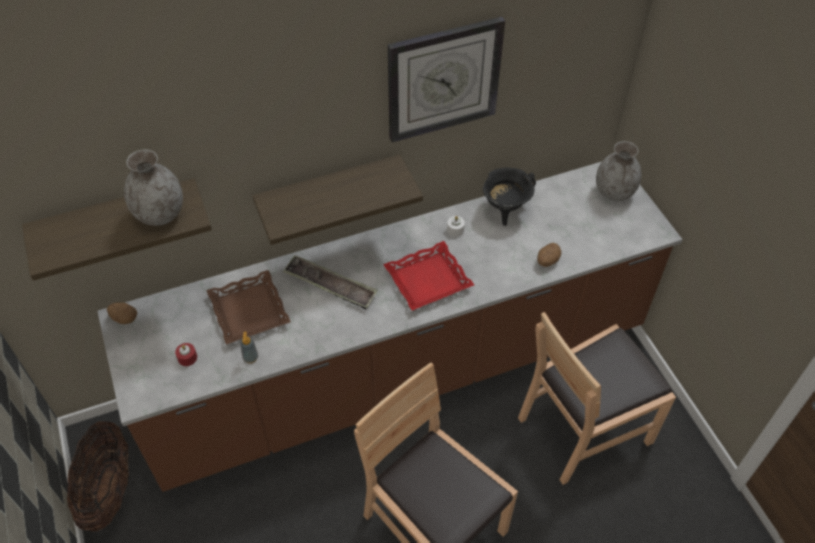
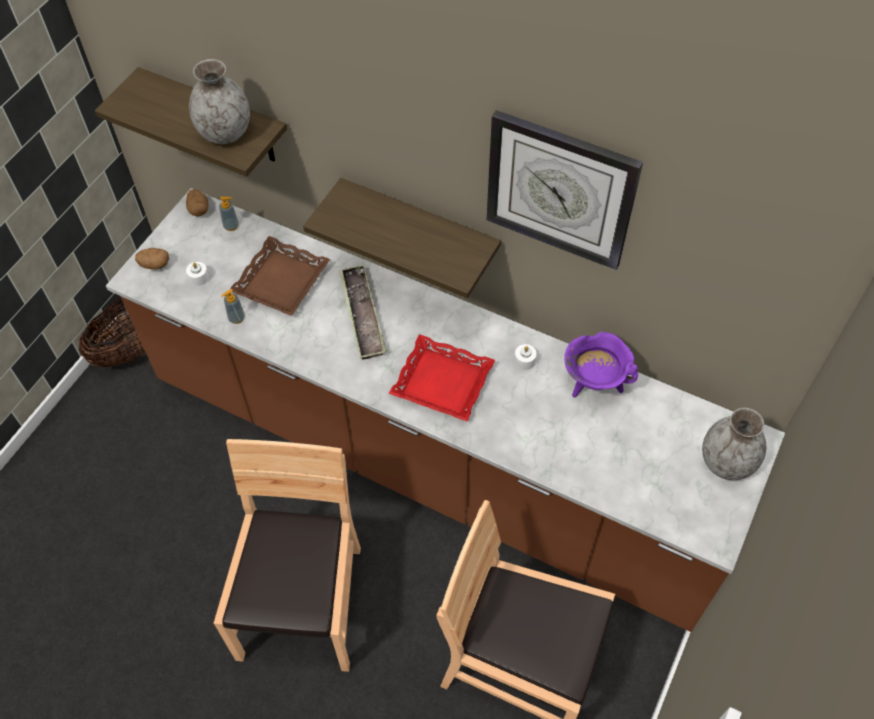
camera: 50 degrees right, 5 degrees up
(164, 308) = (231, 226): none -> soap dispenser
(187, 358) = (199, 277): red candle -> white candle
(505, 210) = (594, 383): black cooking pot -> purple cooking pot
(547, 261) = (566, 463): potato -> potato (154, 265)

